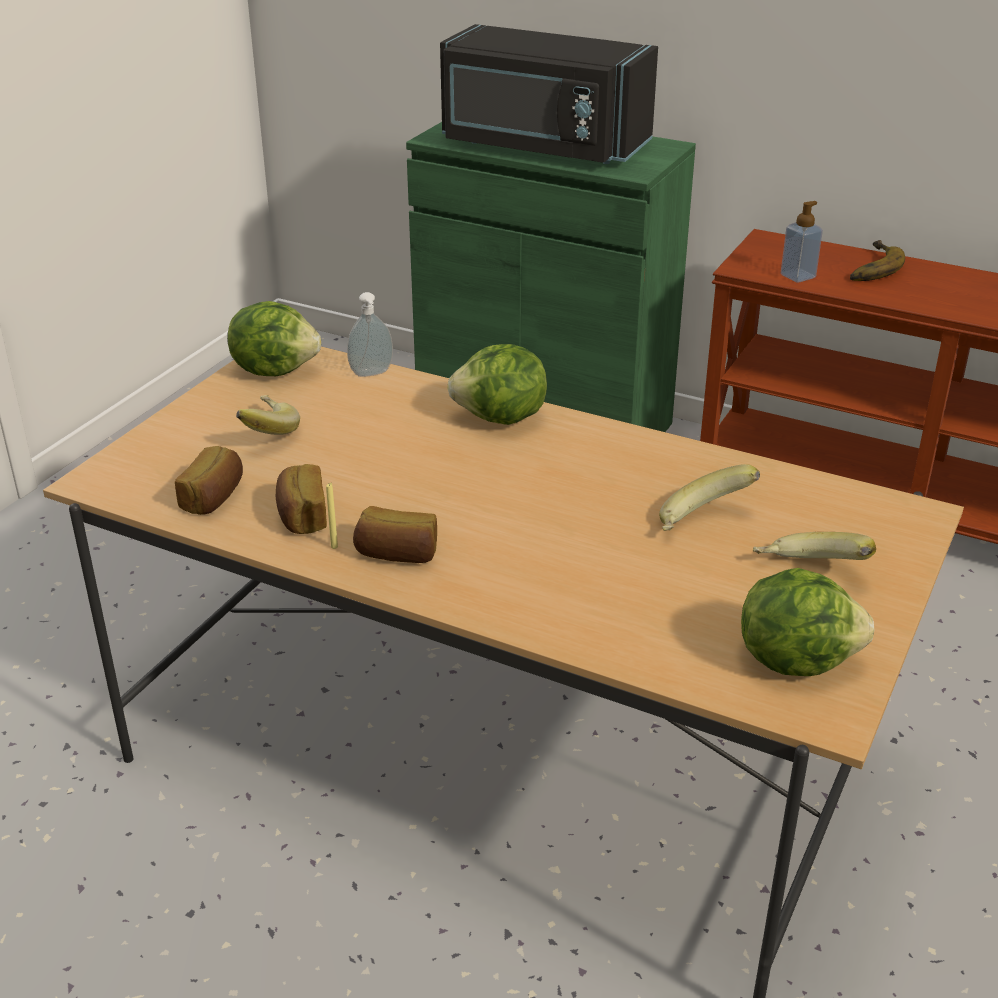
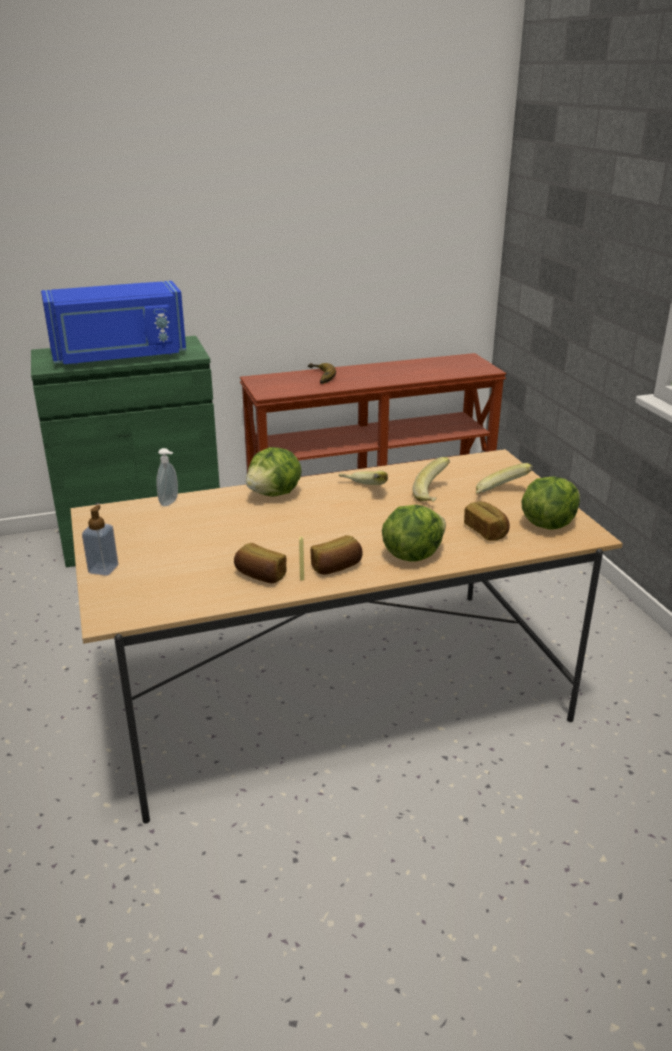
camera: 45 degrees left, 5 degrees down
(214, 497) = (197, 591): bread -> bread (486, 531)
(264, 433) = (164, 552): banana -> banana (362, 490)
(275, 369) = (109, 522): lettuce -> lettuce (412, 554)
(542, 147) = (119, 356): black microwave -> blue microwave
(798, 276) = (296, 389): soap dispenser -> soap dispenser (103, 569)

